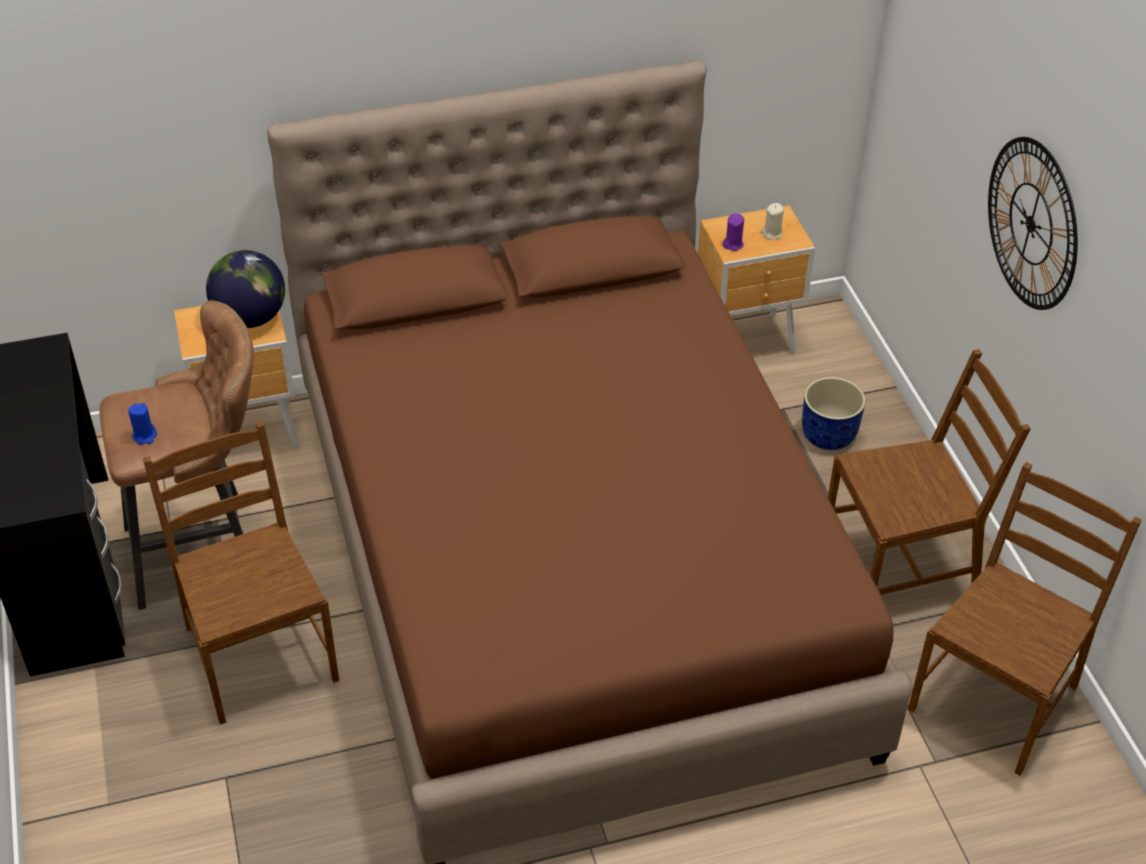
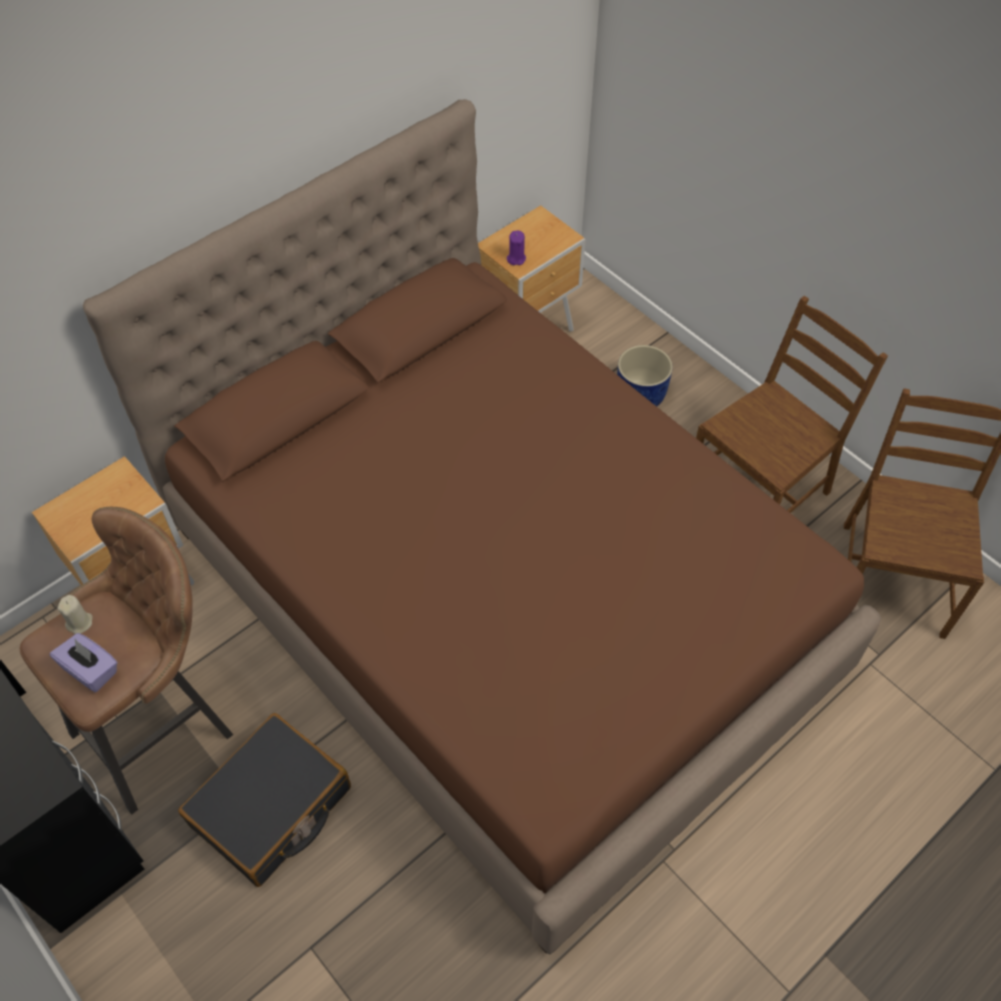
camera: 25 degrees left, 10 degrees up
(145, 436) = (91, 670): blue candle -> purple tissue box
(250, 318) = (115, 491): globe -> none
(258, 653) = (271, 807): brown chair -> black suitcase
(772, 233) = (542, 237): beige candle -> beige candle (80, 622)
(1031, 223) = (840, 172): wall clock -> none

